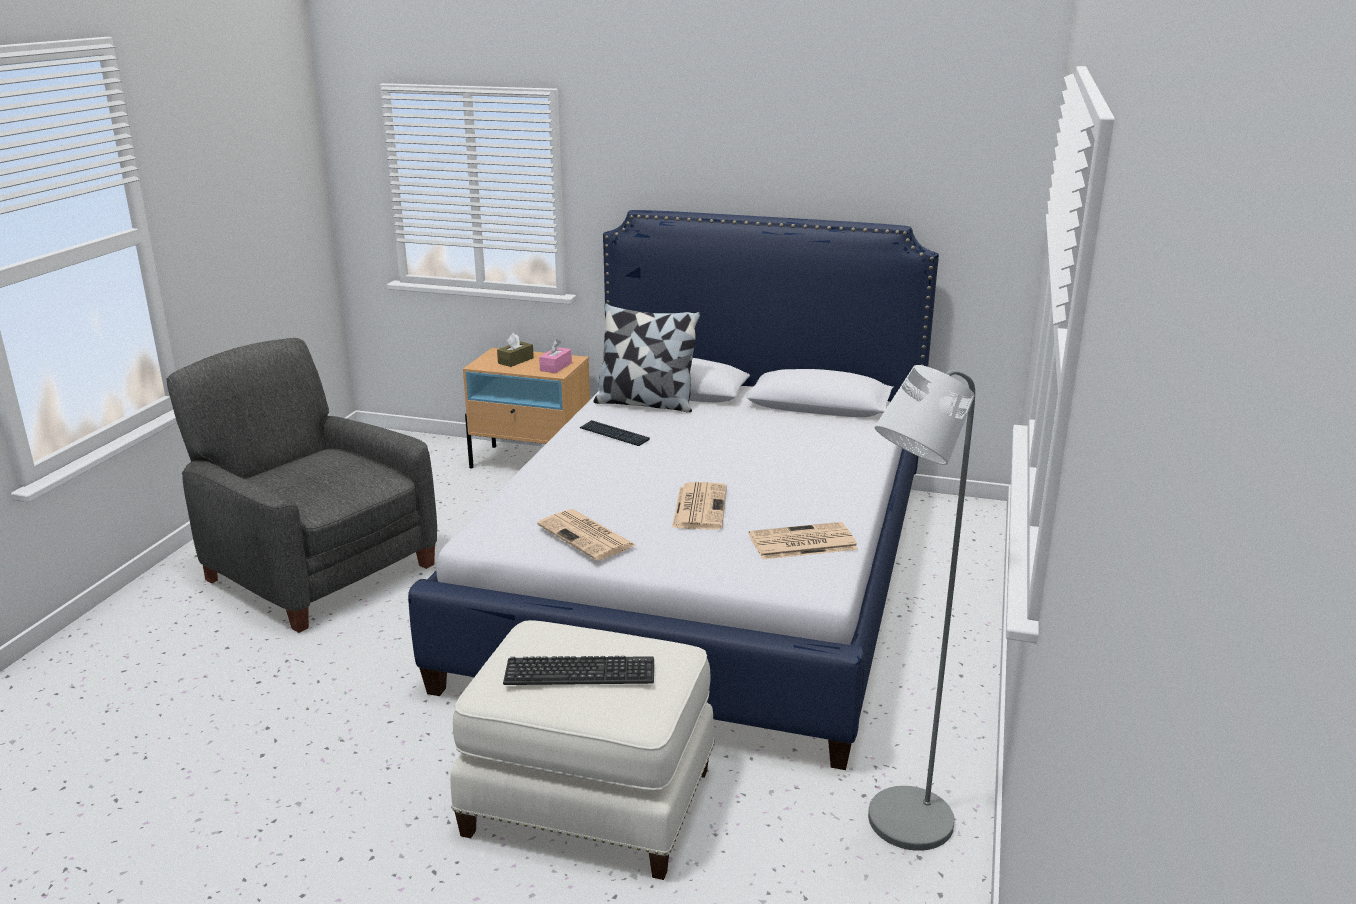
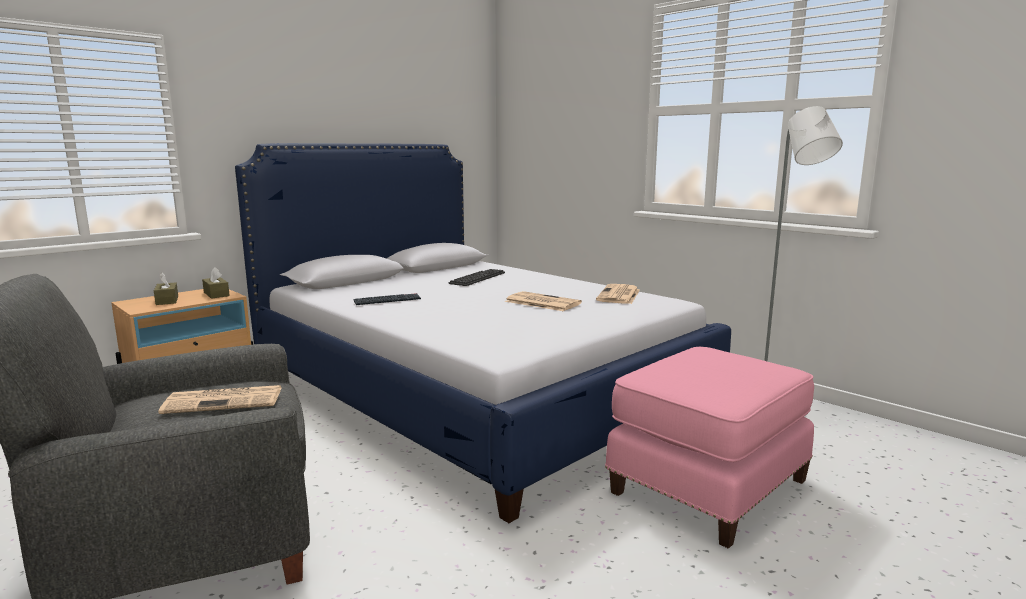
camera: 60 degrees left, 10 degrees down
(556, 367) = (216, 294): pink tissue box -> brown tissue box
(579, 672) = (724, 369): keyboard -> keyboard (477, 278)
(587, 536) = (551, 326): newspaper -> newspaper (225, 400)
(590, 799) = (706, 485): white ottoman -> pink ottoman
(645, 403) = (349, 288): pillow -> none

